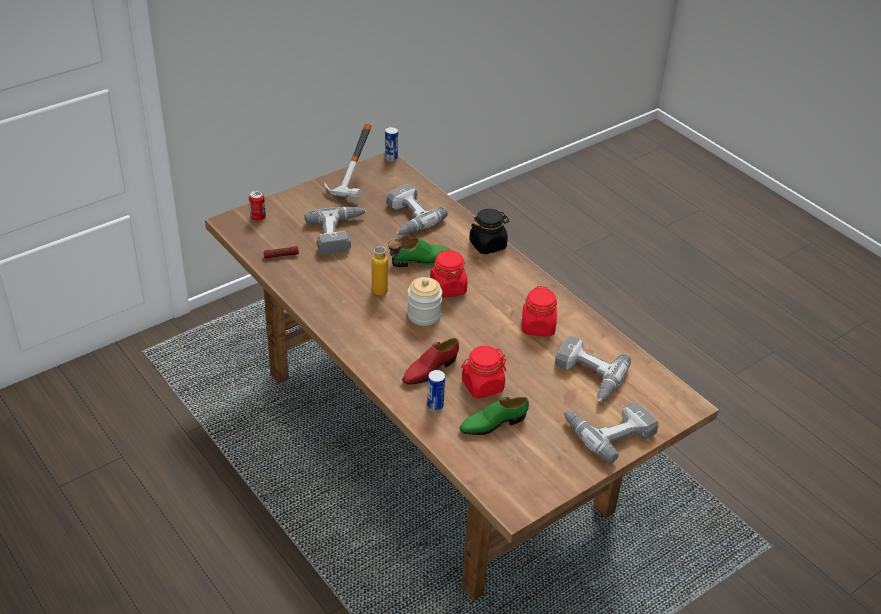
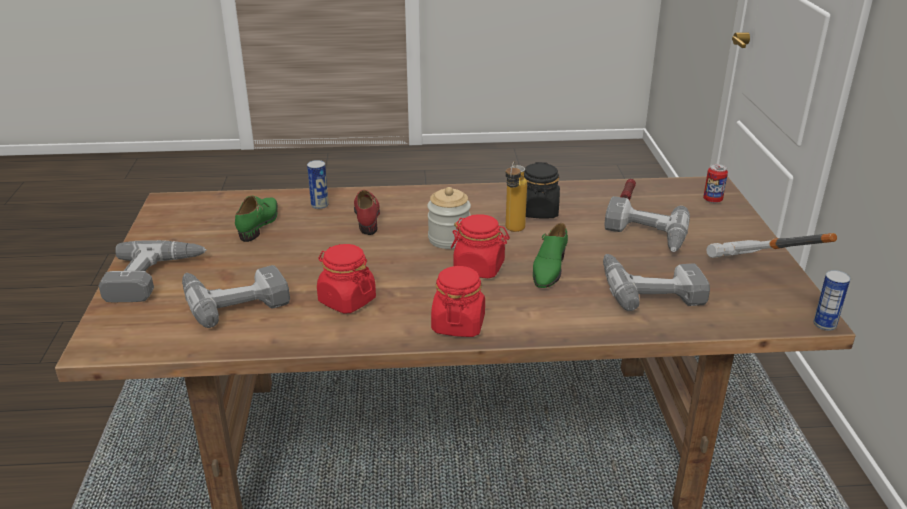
camera: 125 degrees right, 10 degrees down
(482, 386) = (310, 235): red jar -> red jar (458, 324)
(488, 245) = (539, 327): black jar -> black jar (538, 211)

